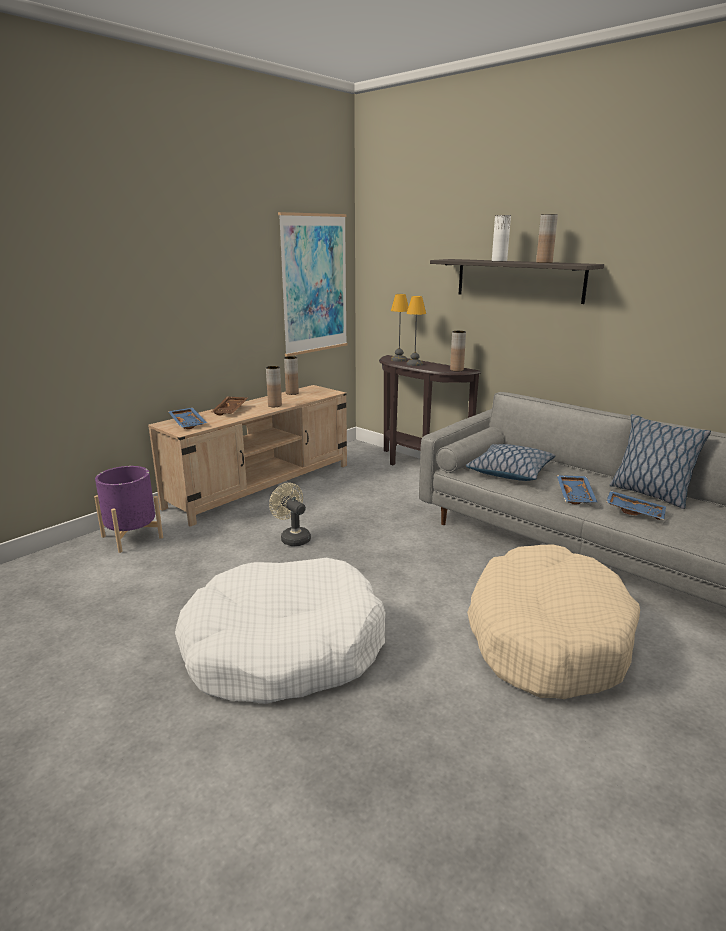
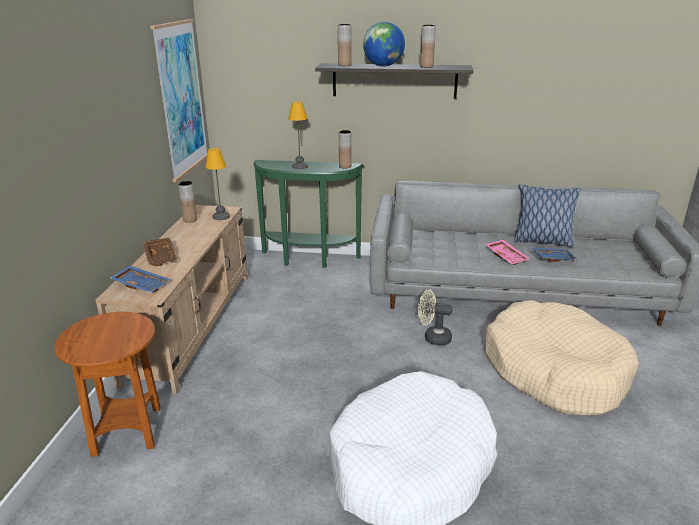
camera: 35 degrees left, 5 degrees up
(132, 537) = (127, 431): purple planter -> brown side table
(275, 405) = (197, 239): brown vase -> brown vase (344, 65)
(292, 538) = (291, 366): beige fan -> beige fan (433, 338)
(399, 360) = (277, 164): table lamp -> table lamp (221, 217)
(417, 466) = (309, 260): brown console table -> green console table
(499, 261) = (383, 66): white vase -> globe
(509, 471) = (440, 249): pillow -> none
(576, 495) = (507, 257): blue tray -> pink tray

